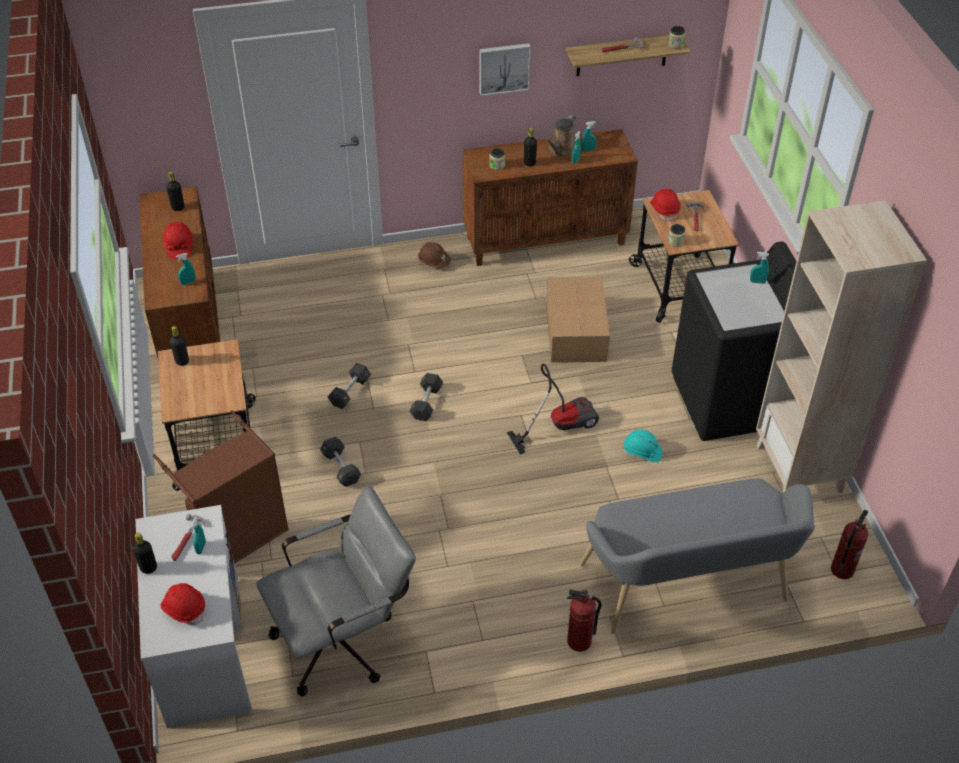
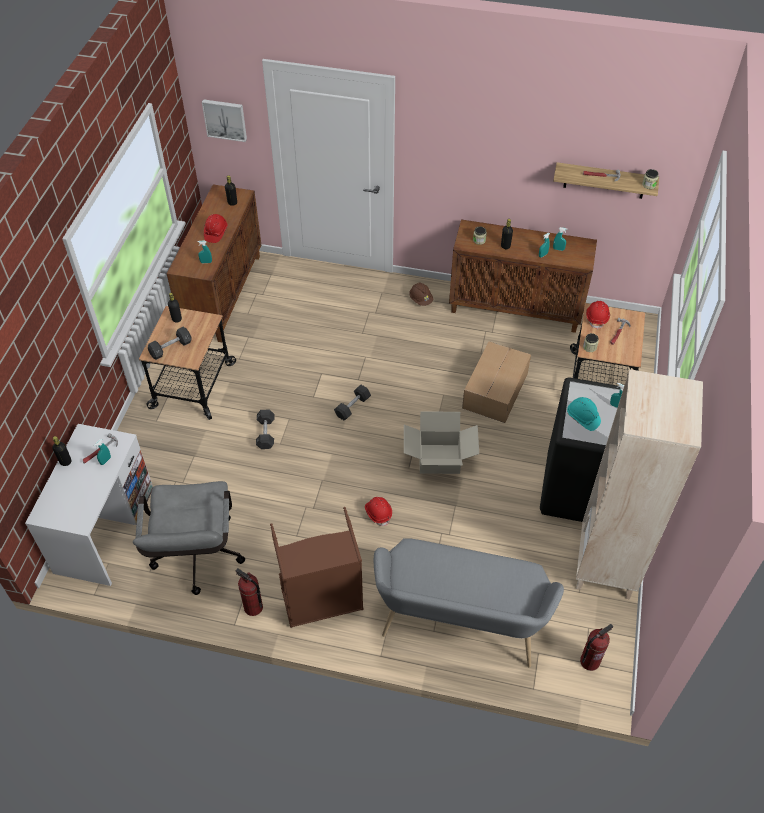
camera: 25 degrees right, 5 degrees up
(184, 608) = (70, 499): red hard hat -> red hard hat (378, 513)
(238, 538) = (169, 459): brown laundry basket -> brown laundry basket (322, 601)
(344, 639) = (197, 560): grey office chair -> grey office chair turned 90 degrees clockwise
(350, 392) = (304, 379): black dumbbell -> black dumbbell (171, 348)
(503, 68) = (502, 165): picture -> picture (225, 119)
(559, 424) = (439, 459): vacuum cleaner -> cardboard box
(561, 150) = (537, 243): brown watering can -> none
(579, 642) = (355, 631): fire extinguisher -> fire extinguisher (253, 607)
(642, 452) = (489, 505): turquoise hard hat -> turquoise hard hat (582, 418)

